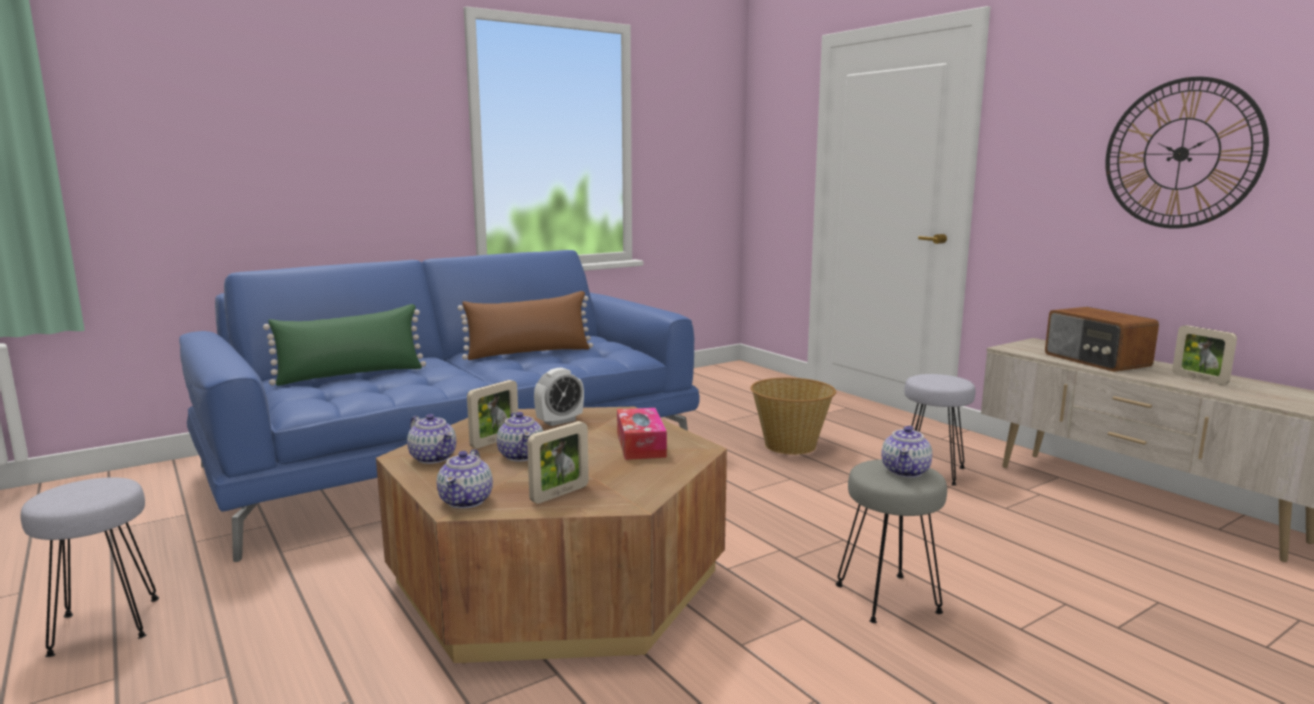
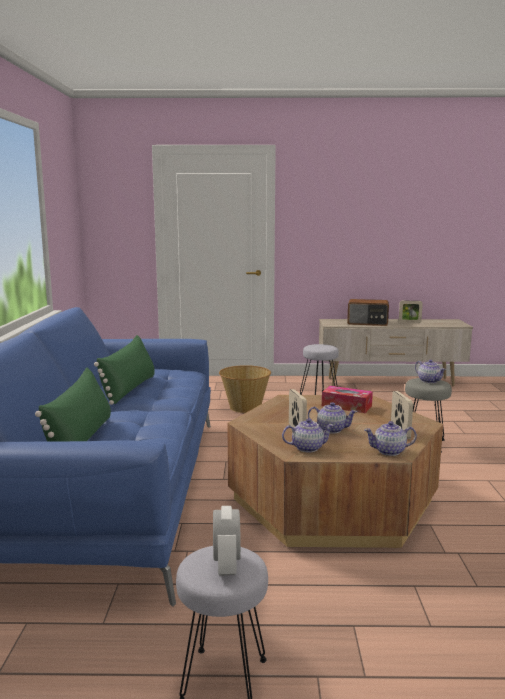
camera: 55 degrees left, 0 degrees up
(466, 501) = (389, 451): teapot -> teapot turned 135 degrees clockwise
(529, 353) = (129, 389): brown pillow -> green pillow
(559, 421) = (282, 412): alarm clock -> alarm clock (226, 565)
(1181, 154) = (379, 225): wall clock -> none

